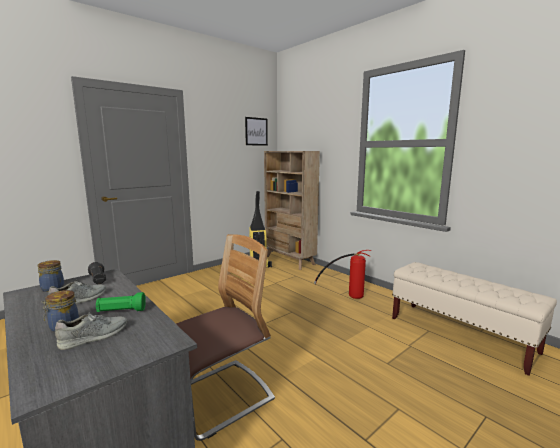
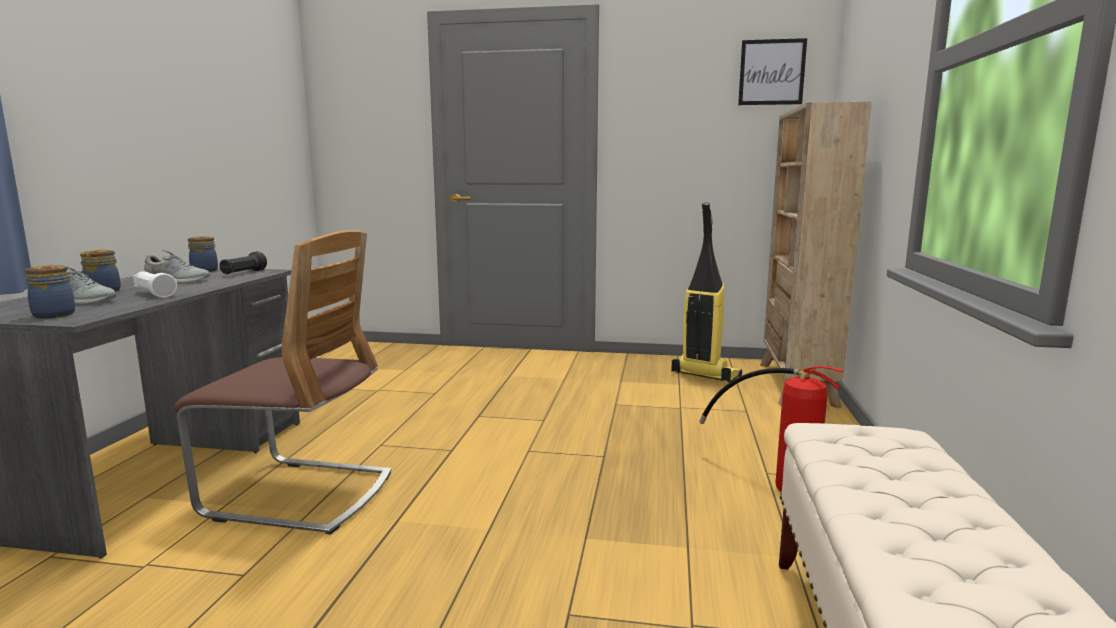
camera: 50 degrees right, 0 degrees up
(121, 311) = (154, 294): green flashlight -> white flashlight
(137, 348) = (55, 314): none -> jar

